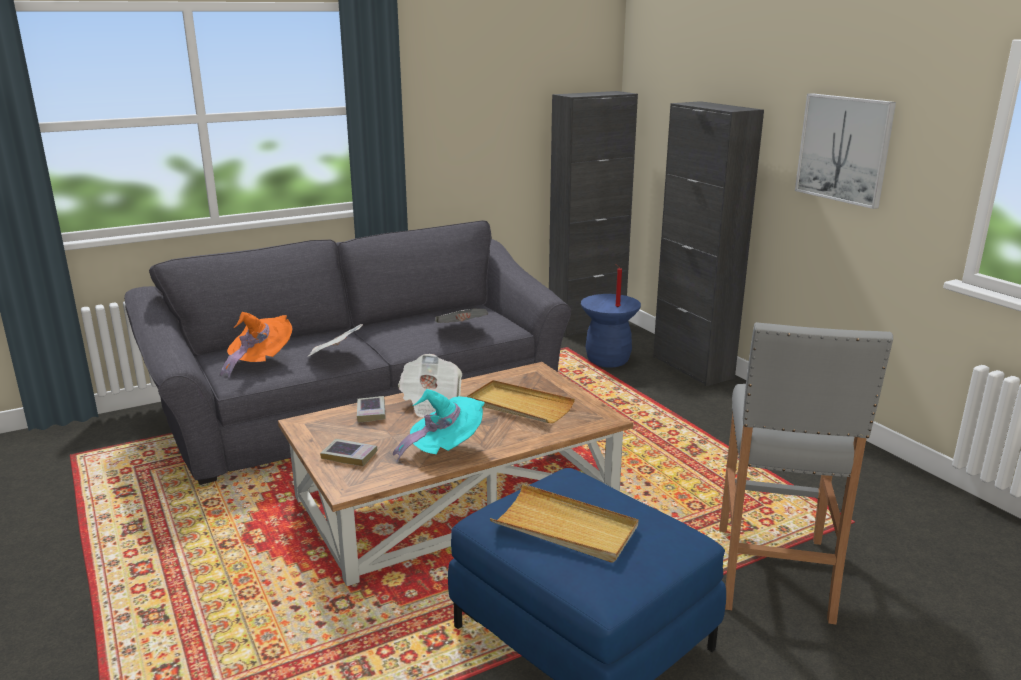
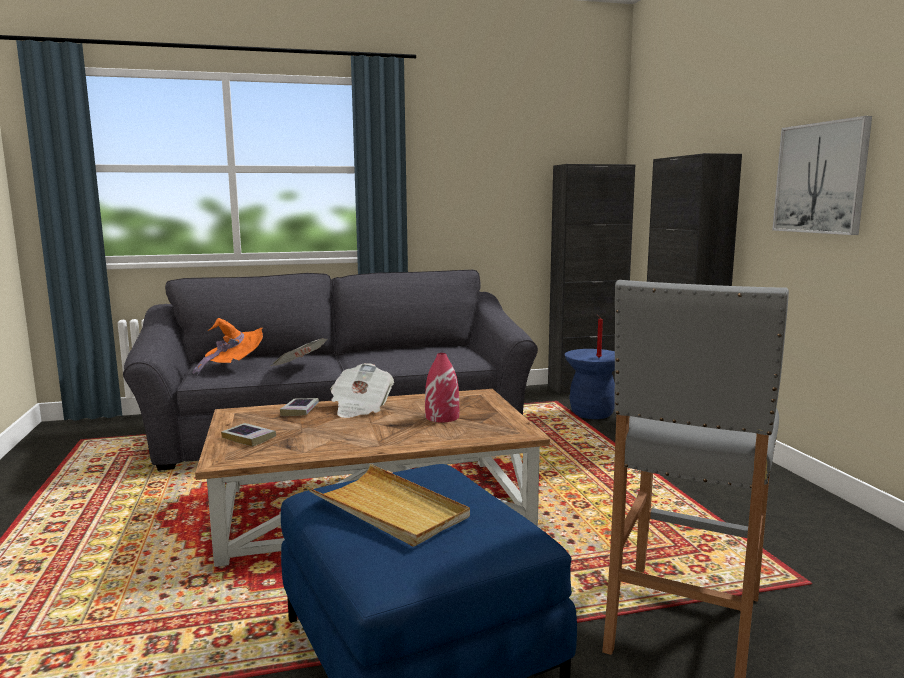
camera: 15 degrees right, 10 degrees down
(444, 449) = (340, 442): turquoise hat -> none
(461, 330) = (427, 359): newspaper -> none
(519, 405) = (442, 417): beige tray -> red vase

